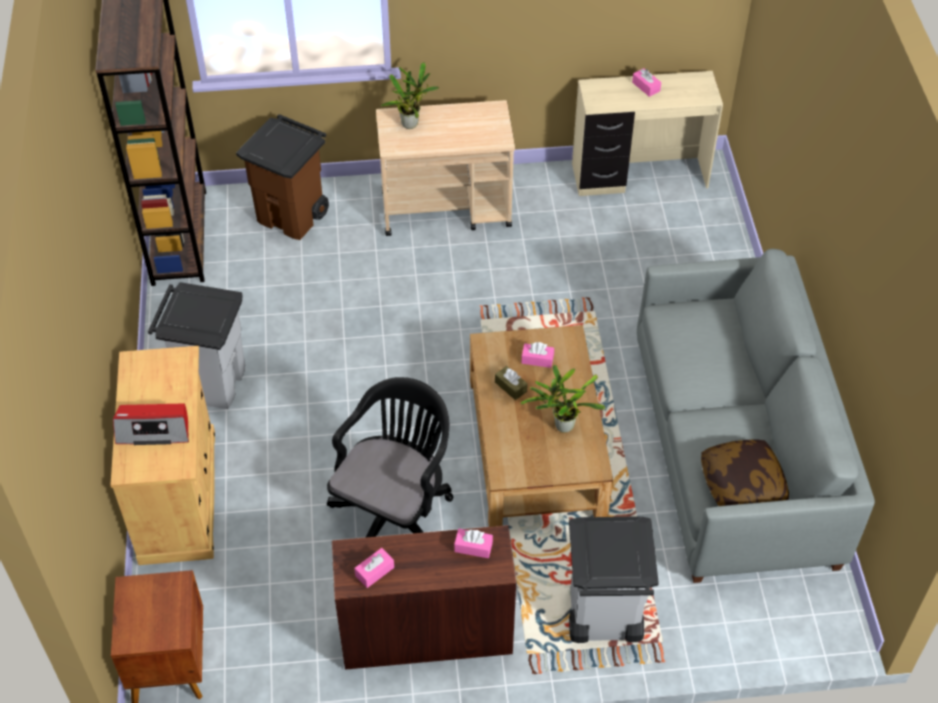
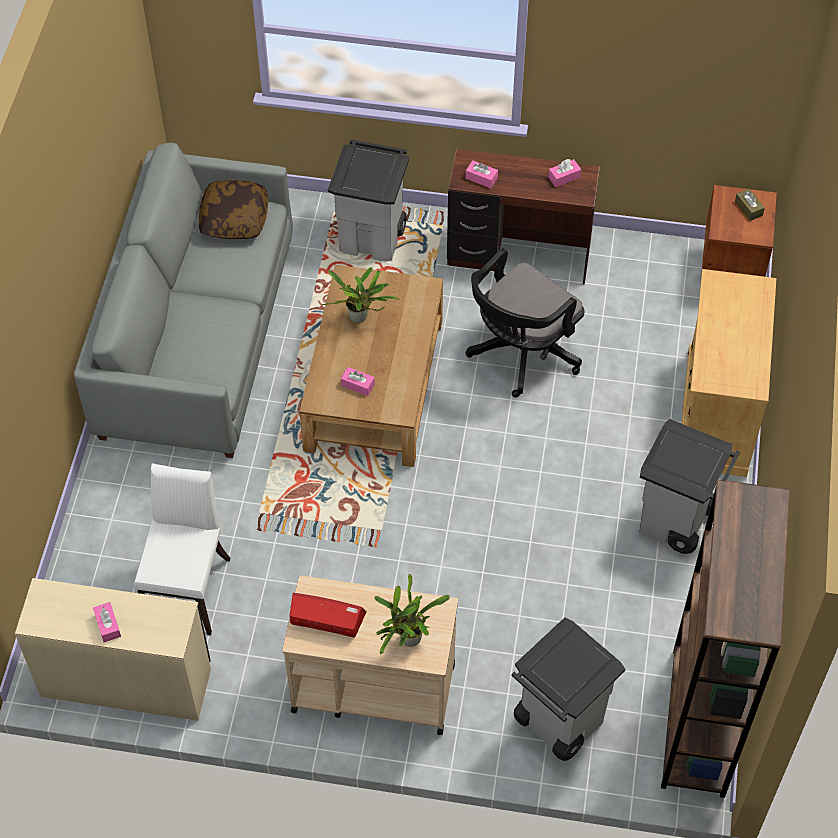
camera: 165 degrees left, 5 degrees up
(154, 430) = (736, 317): radio -> radio (326, 619)
(293, 216) = (557, 721): brown trash can -> grey trash can
(510, 387) = (393, 364): brown tissue box -> brown tissue box (748, 208)
(629, 247) = (185, 584): none -> white chair

